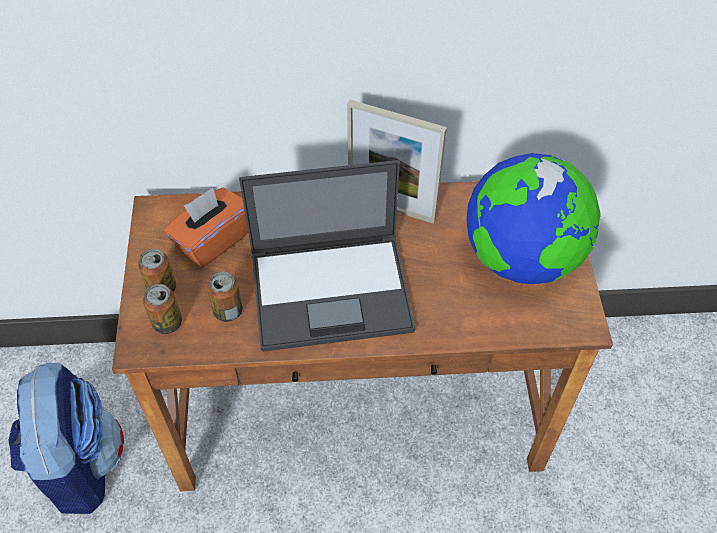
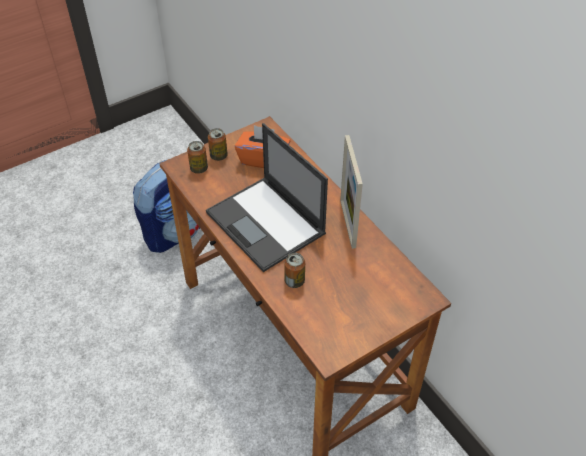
camera: 60 degrees right, 5 degrees down
(228, 311) = (222, 187): can -> can (294, 281)
(521, 258) = (358, 303): globe -> none

